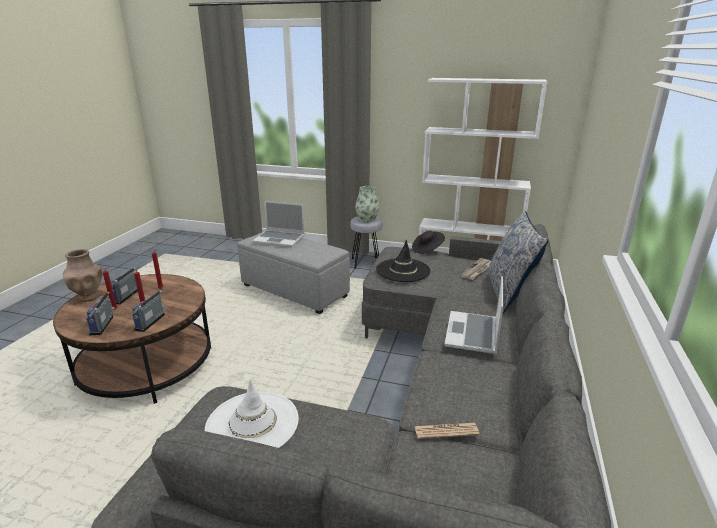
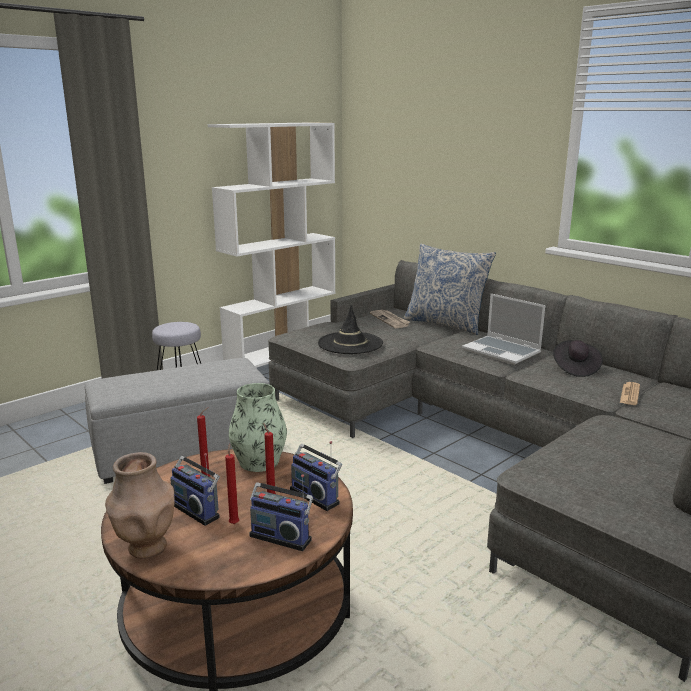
camera: 60 degrees left, 5 degrees down
(252, 423) = (588, 463): white hat -> none
(280, 239) = (147, 380): laptop -> none
(367, 219) = (177, 327): vase -> vase (259, 462)
(427, 249) = (315, 323): black hat -> black hat (575, 368)

